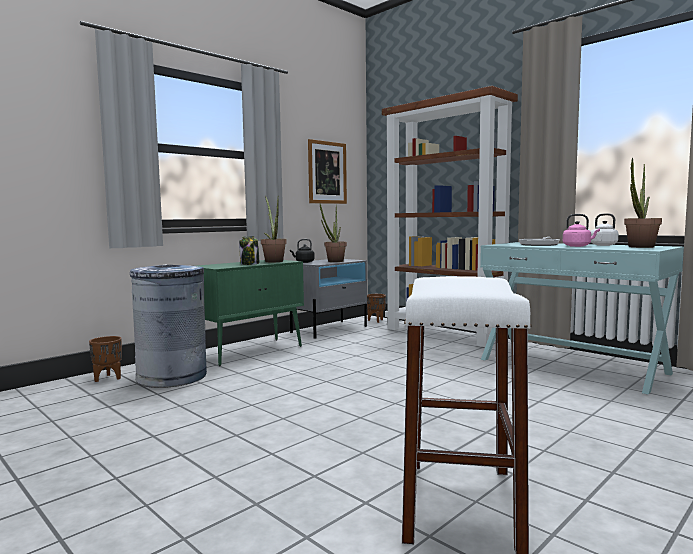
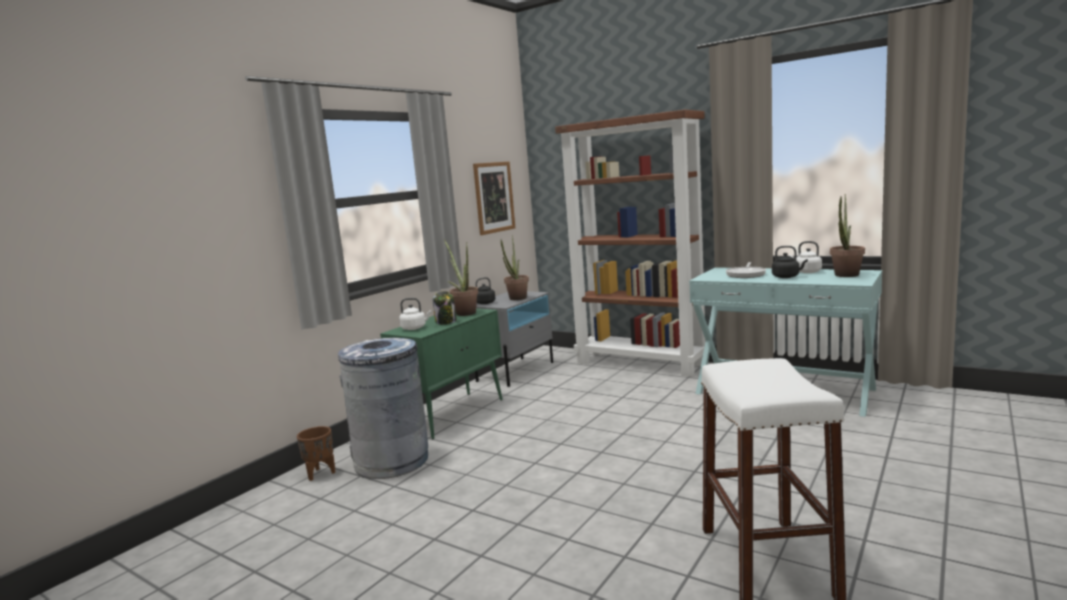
camera: 10 degrees left, 5 degrees up
(220, 265) = (415, 328): none -> white kettle
(376, 321) = (558, 353): brown planter -> none
(578, 246) = (787, 277): pink kettle -> black kettle

